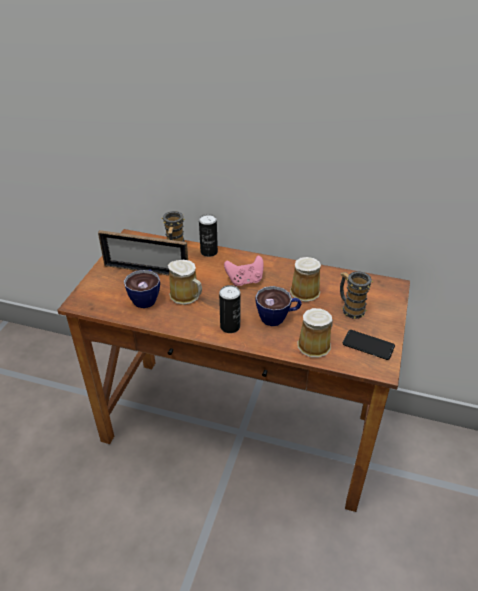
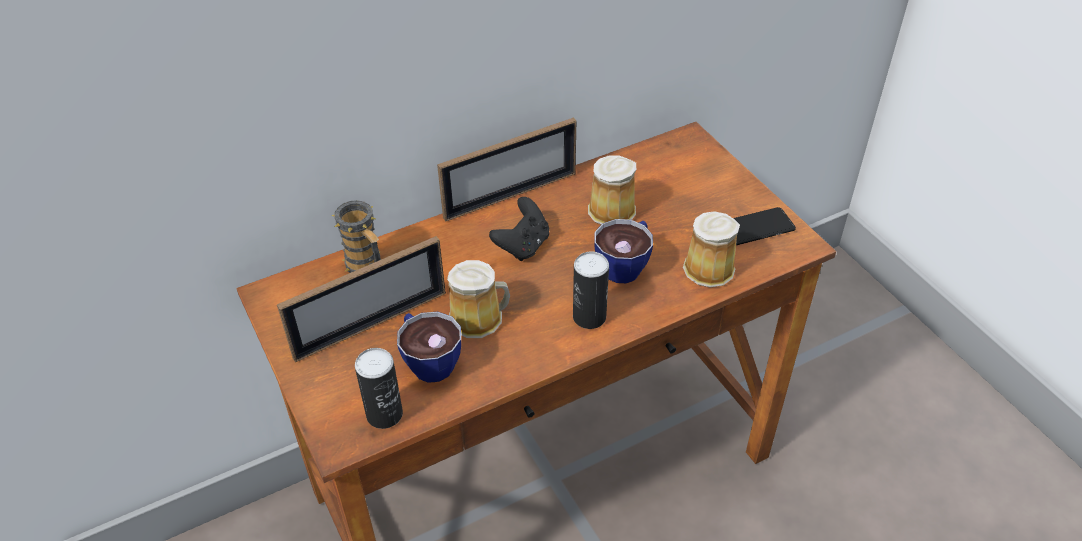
camera: 45 degrees left, 5 degrees up
(209, 252) = (419, 238): can -> can (384, 414)
(245, 281) = (523, 246): pink game controller -> black game controller
(269, 258) = (510, 195): none -> picture frame
(350, 308) = (684, 197): mug -> none

